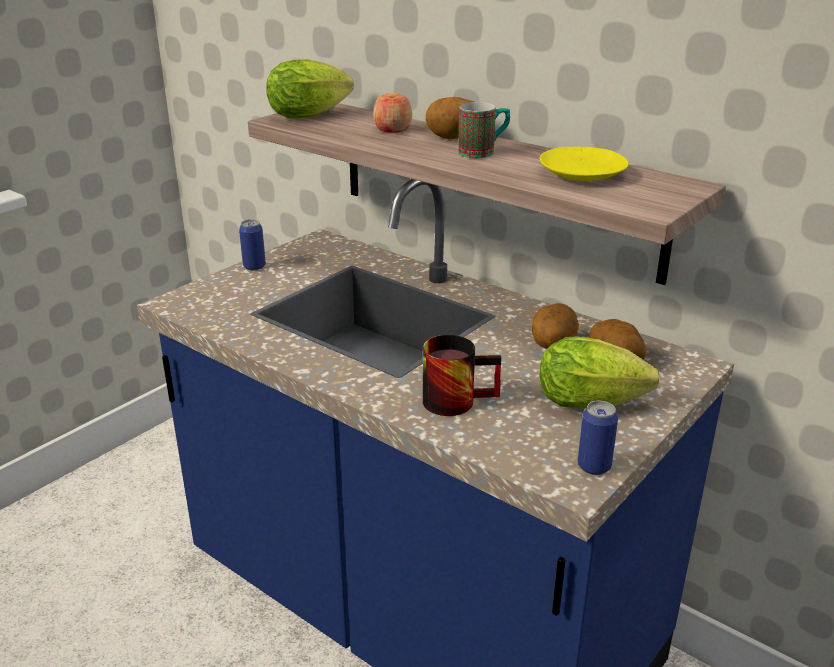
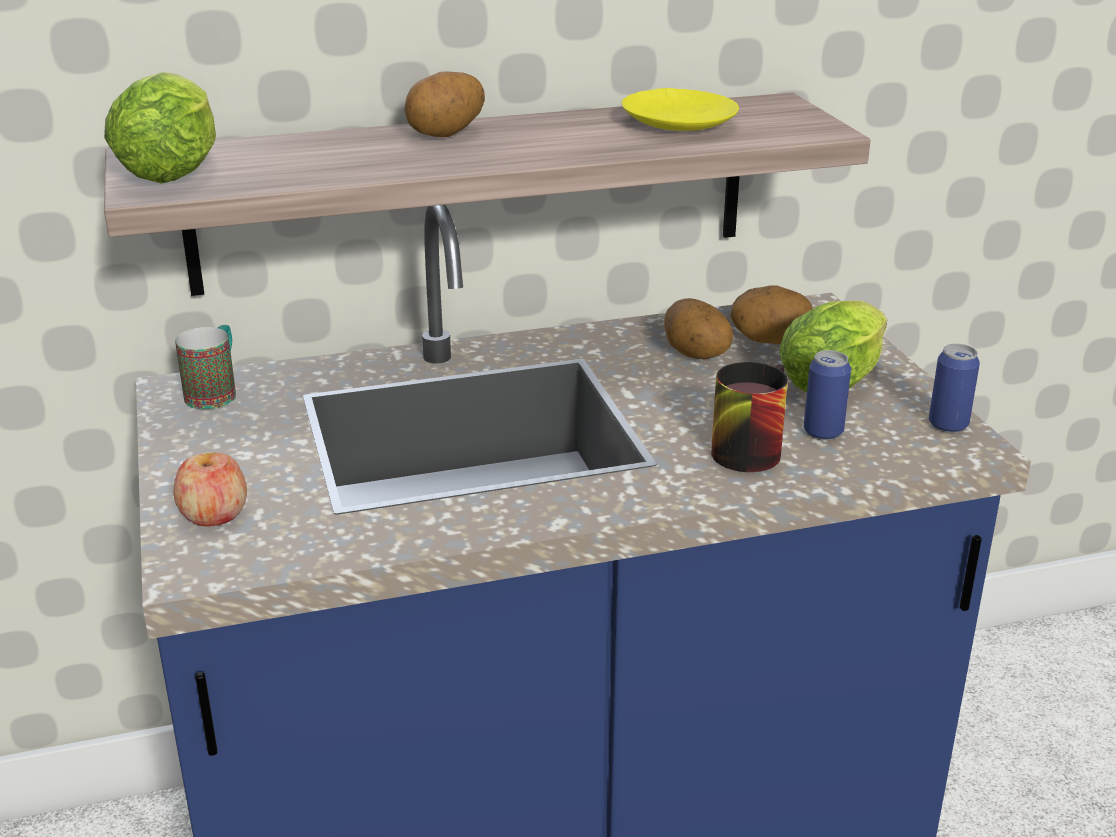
camera: 55 degrees left, 0 degrees up
(254, 266) = (179, 465): can -> can (823, 432)
(392, 130) = (346, 150): apple -> apple (214, 514)
(483, 152) = (528, 137): mug -> mug (216, 392)

